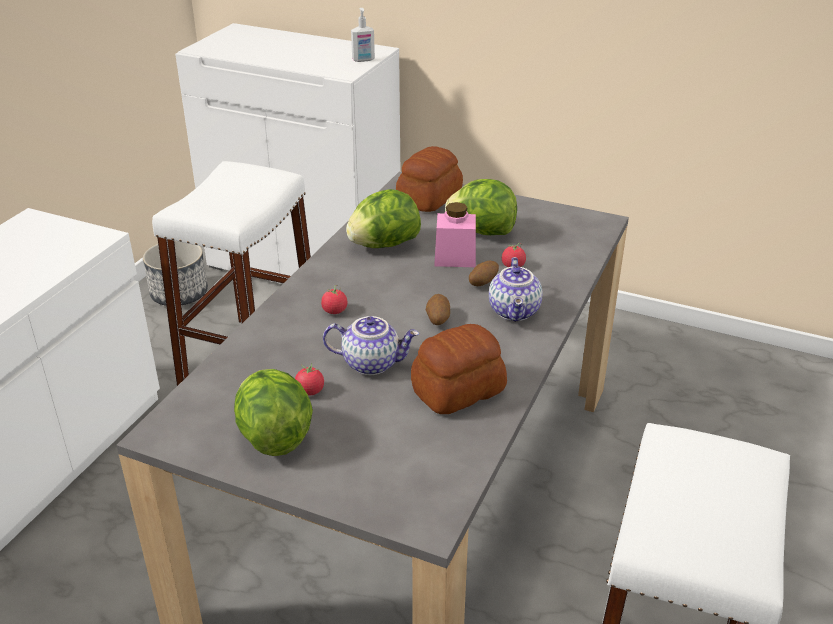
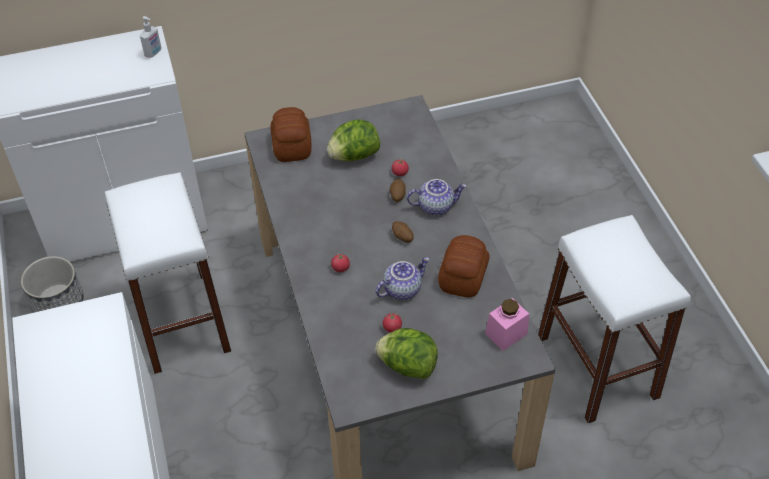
camera: 40 degrees left, 15 degrees up
(384, 245) = (309, 201): lettuce -> none
(455, 258) = (362, 186): pink jar -> pink jar (506, 333)
(515, 311) = (436, 206): teapot -> teapot turned 60 degrees counterclockwise

